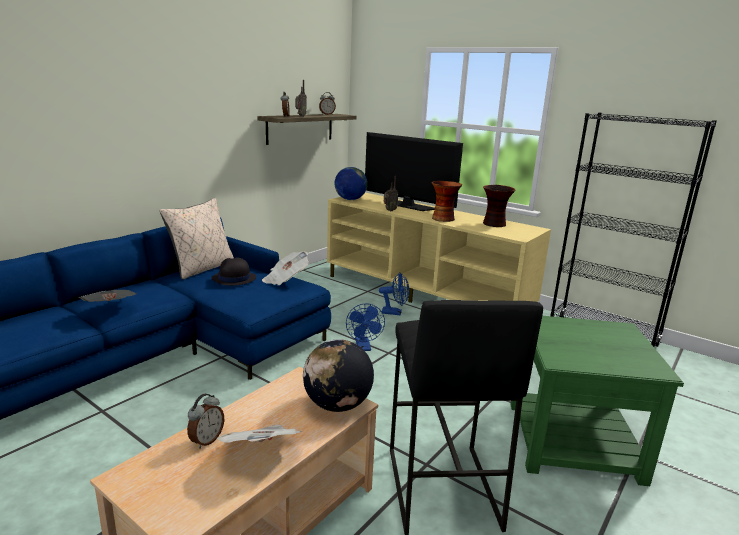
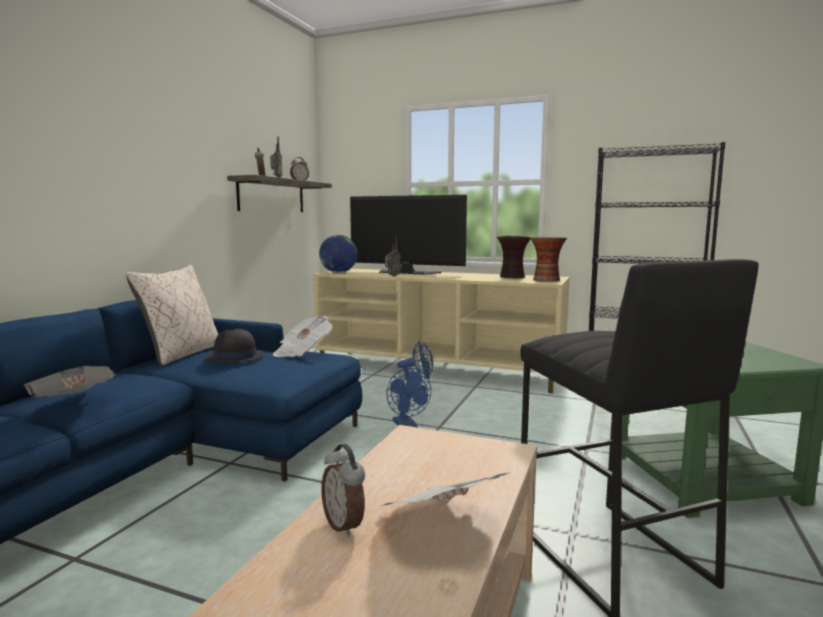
camera: 15 degrees left, 10 degrees down
(206, 440) = (344, 525): alarm clock -> alarm clock turned 135 degrees clockwise
(337, 405) = (488, 454): globe -> none
(443, 219) = (457, 277): vase -> vase (546, 280)

